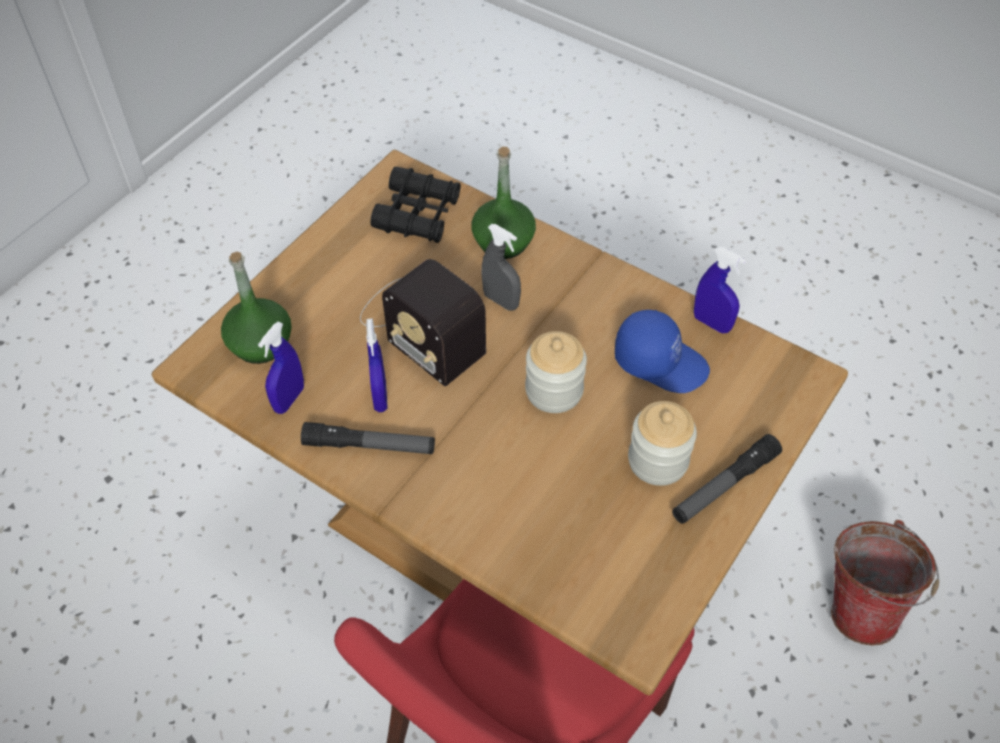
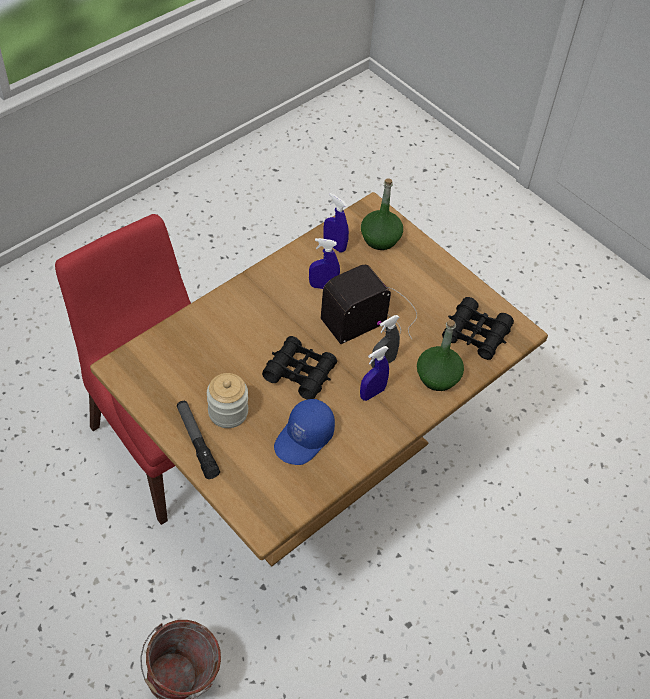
camera: 100 degrees right, 0 degrees up
(369, 445) = (289, 275): flashlight -> none
(554, 390) = (300, 372): jar -> black binoculars
(711, 323) = (328, 481): blue spray bottle -> blue spray bottle (372, 393)

